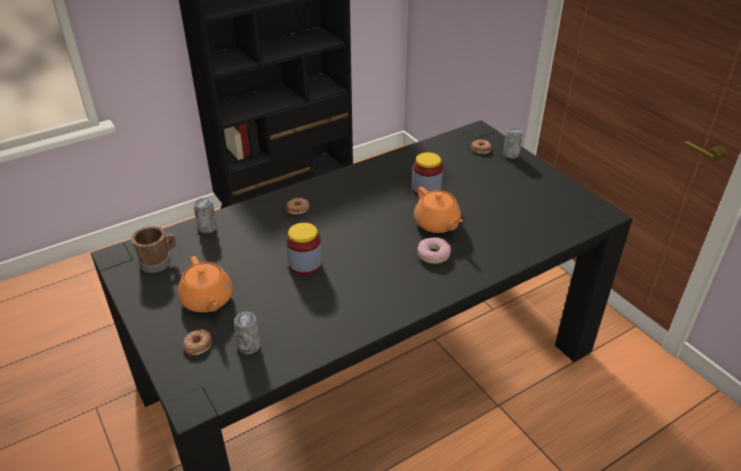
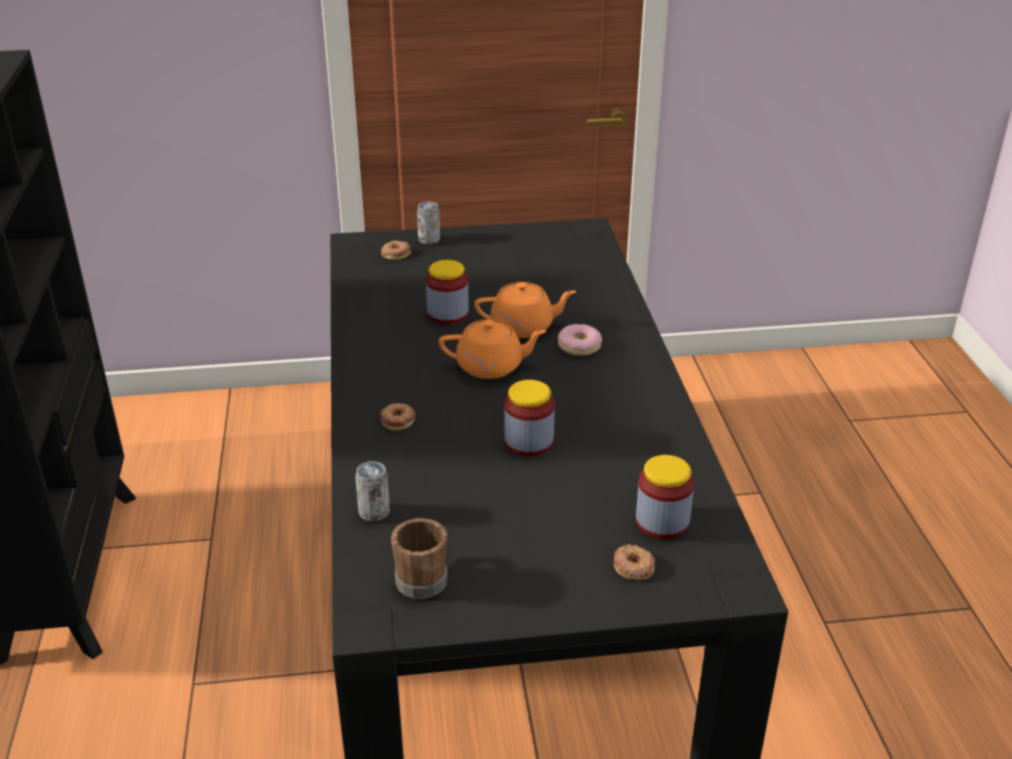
camera: 65 degrees left, 5 degrees down
(207, 300) = (547, 542): orange teapot -> orange teapot (491, 366)
(249, 346) = (662, 522): can -> jar

